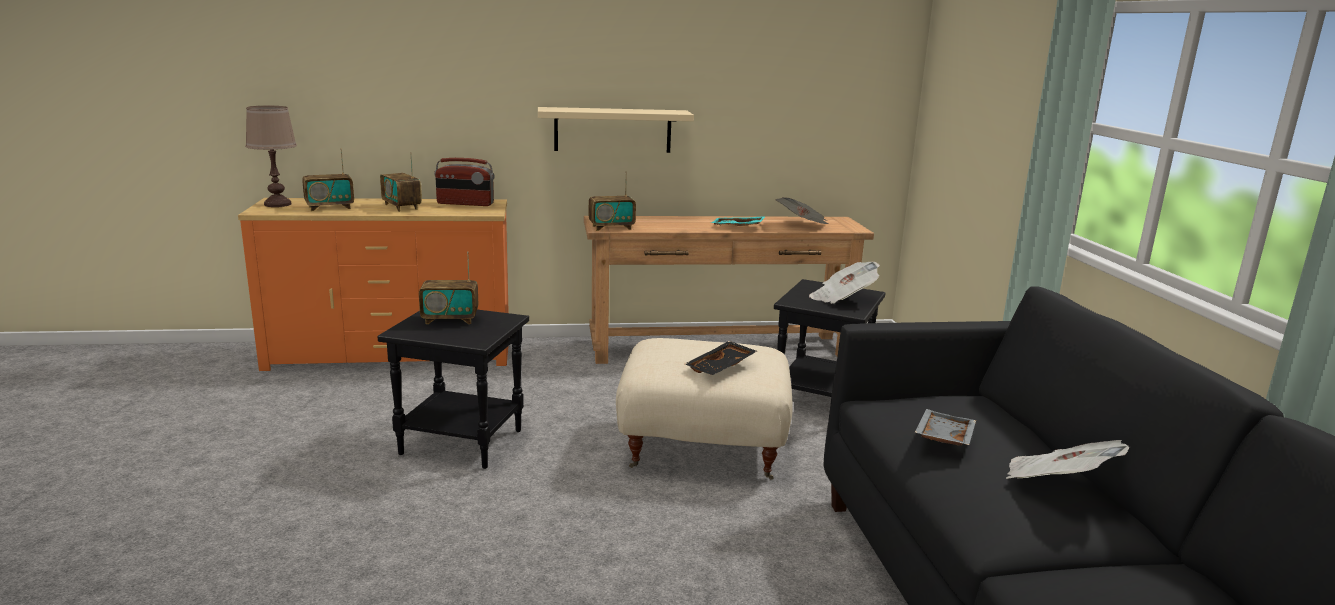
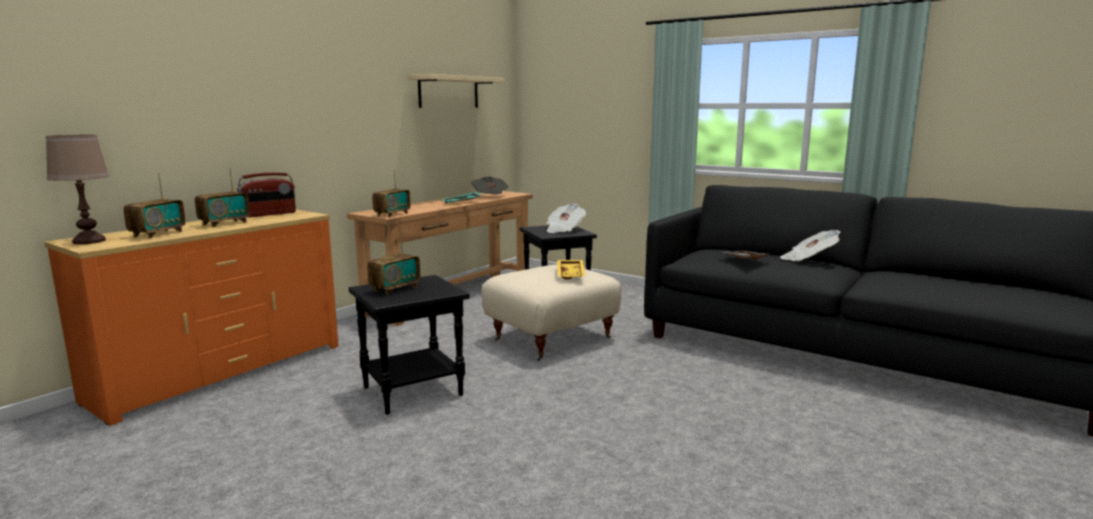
camera: 45 degrees left, 5 degrees down
(402, 207) = (224, 223): radio -> radio turned 60 degrees counterclockwise
(613, 130) = (357, 141): beige shelf -> beige shelf (448, 92)
(721, 367) = (571, 274): black tray -> yellow tray

